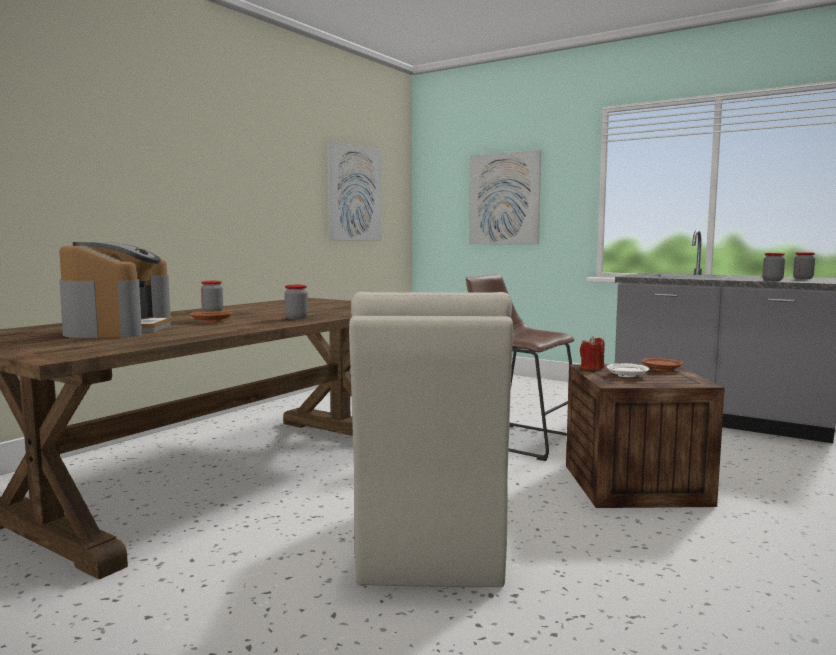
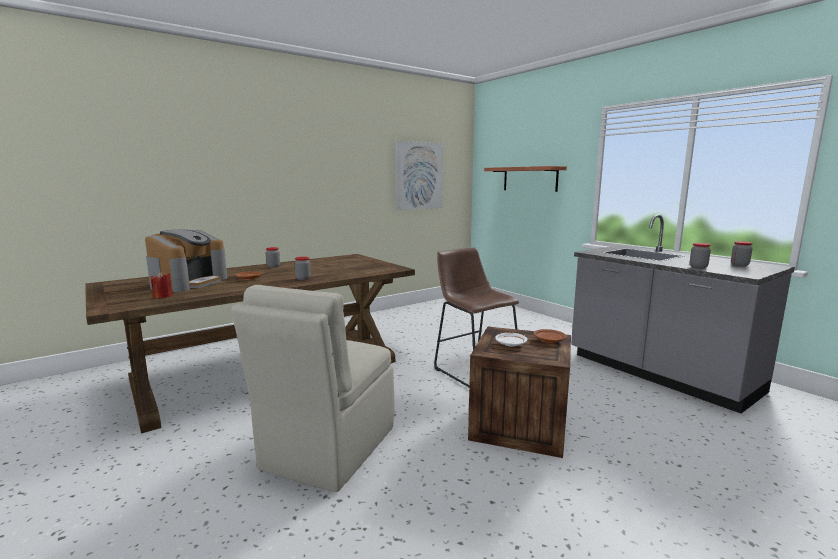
camera: 20 degrees right, 5 degrees up
(504, 199) = (530, 179): picture -> shelf
(592, 368) = (497, 333): red candle -> red candle (163, 296)

